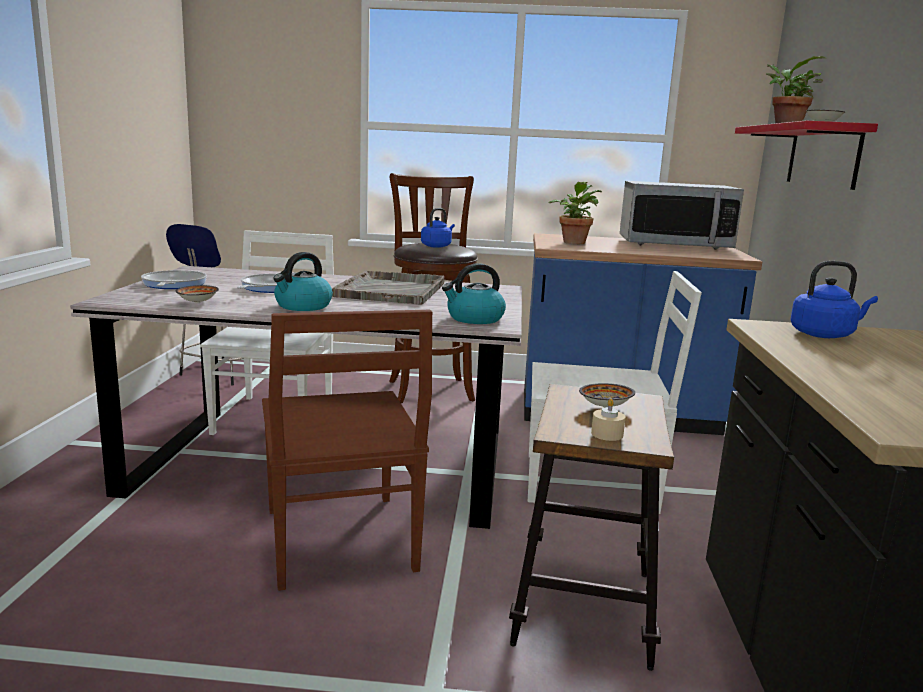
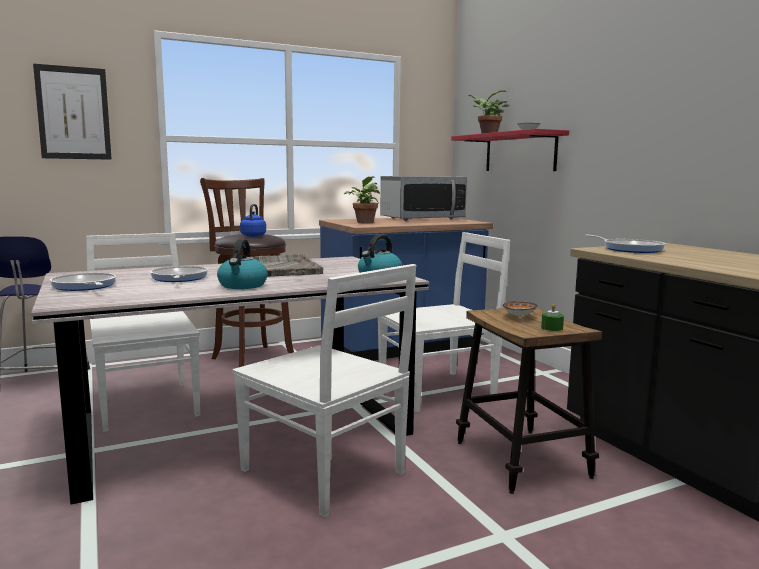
camera: 30 degrees left, 5 degrees down
(196, 303) = (148, 295): bowl -> none
(277, 97) = (73, 113): none -> picture
(339, 542) = (325, 473): brown chair -> white chair
(607, 434) = (552, 328): beige candle -> green candle
(824, 334) = (630, 249): blue kettle -> frying pan

